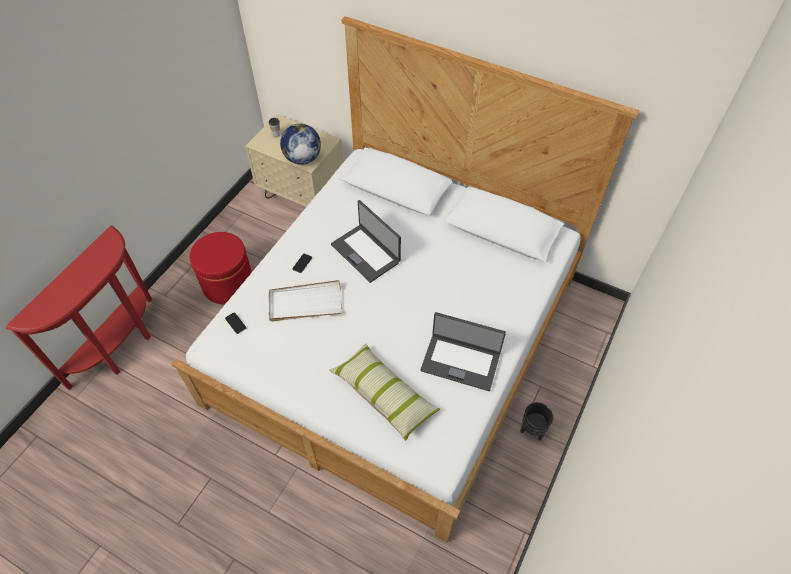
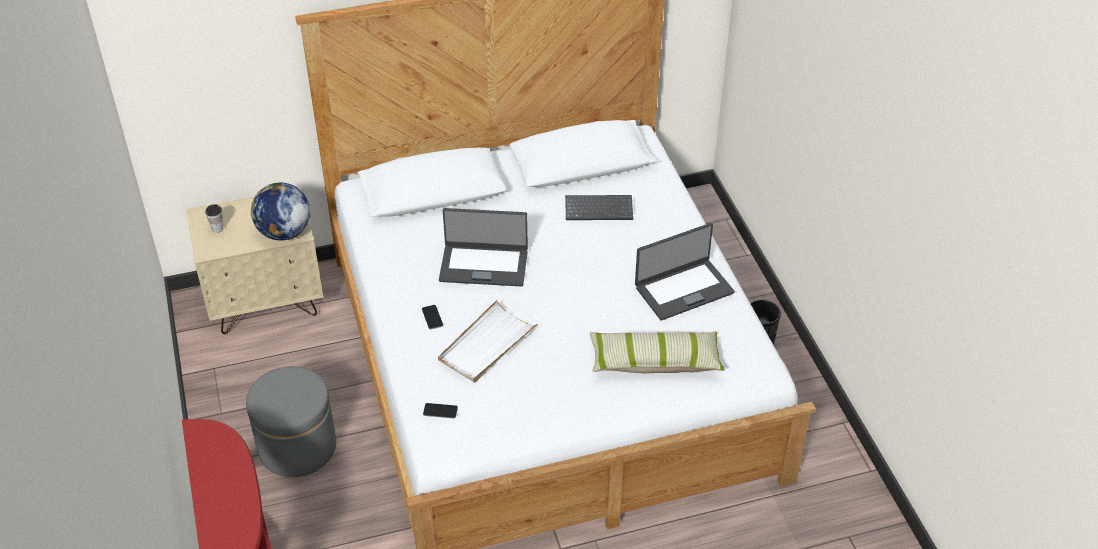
camera: 45 degrees left, 10 degrees down
(228, 284) = (297, 447): red ottoman -> grey ottoman
(476, 267) = (599, 208): none -> keyboard

